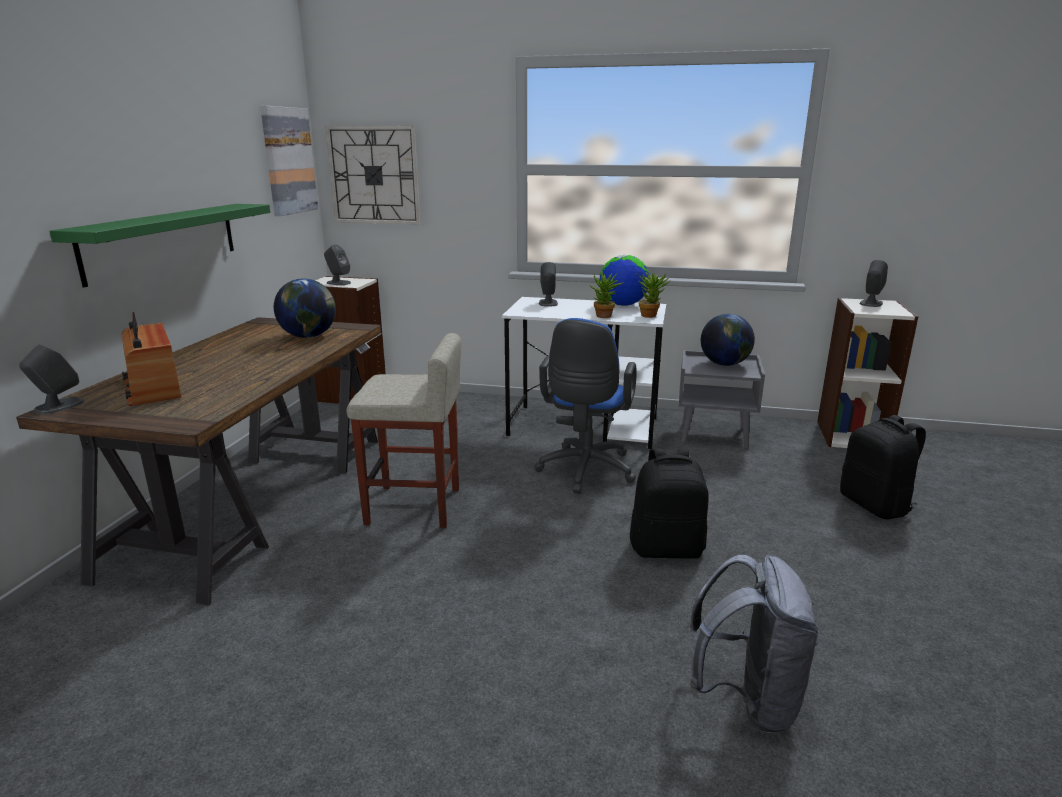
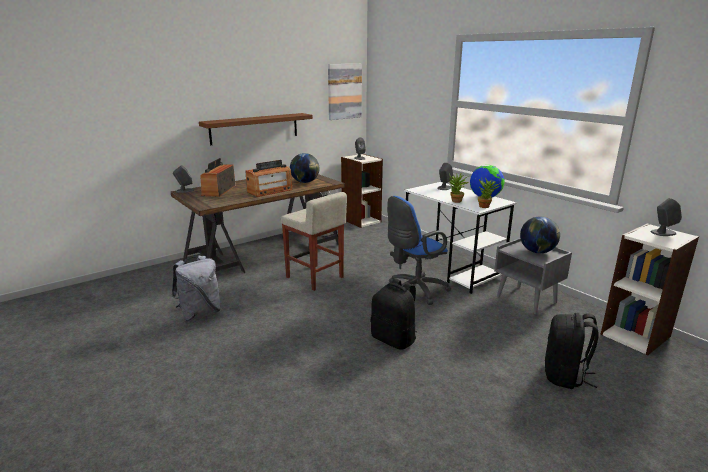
camera: 40 degrees right, 0 degrees up
(163, 241) = (254, 128): green shelf -> brown shelf
(274, 364) = (270, 191): none -> radio
(374, 175) = (388, 101): wall clock -> none
(747, 699) = (323, 408): grey backpack -> grey backpack (200, 314)

